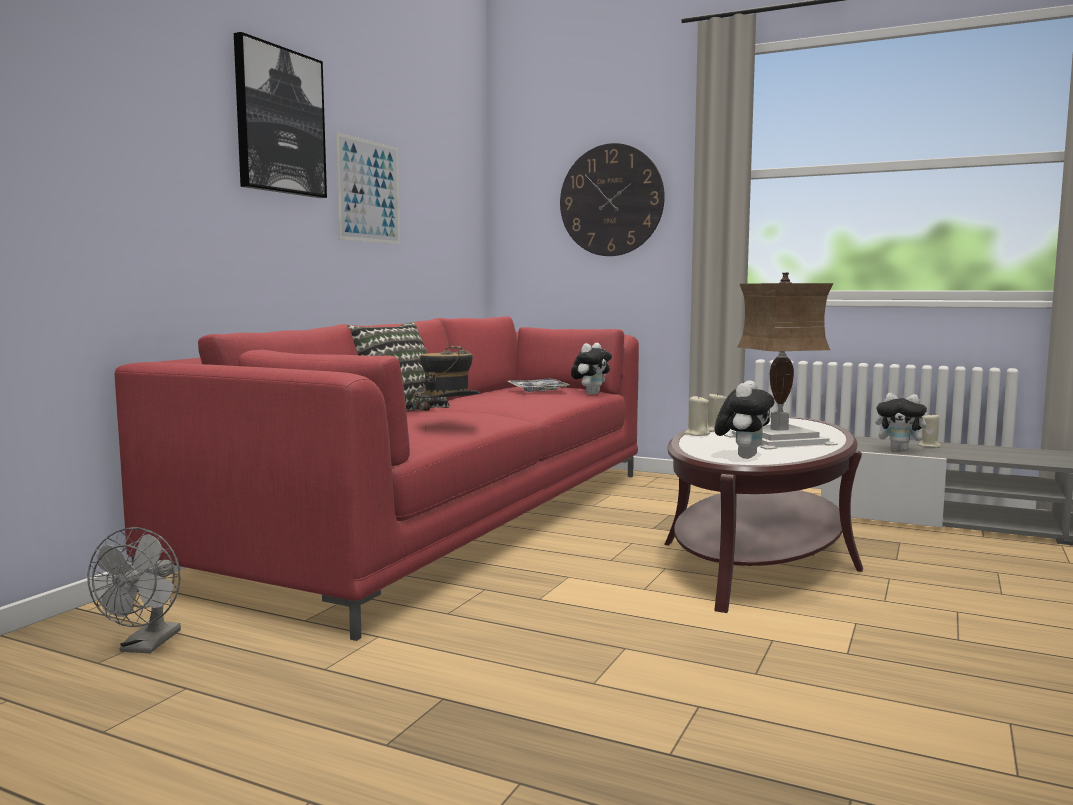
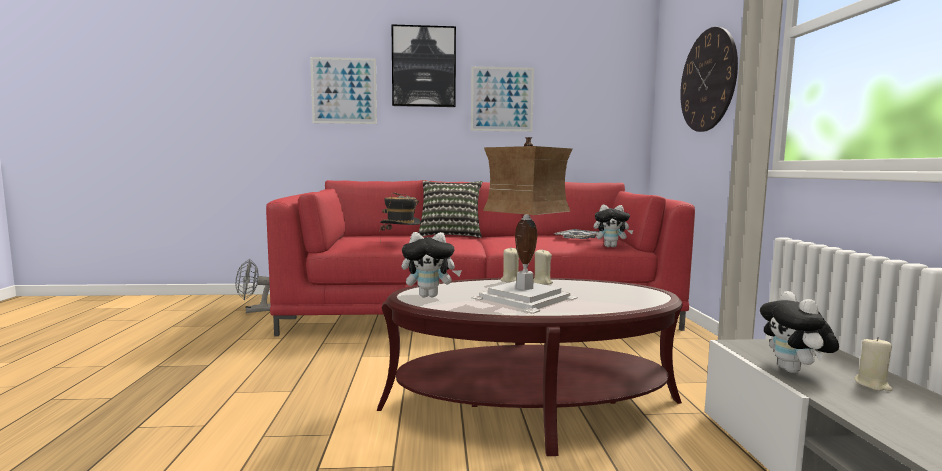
camera: 60 degrees right, 0 degrees up
(163, 145) = (344, 91): none -> picture

